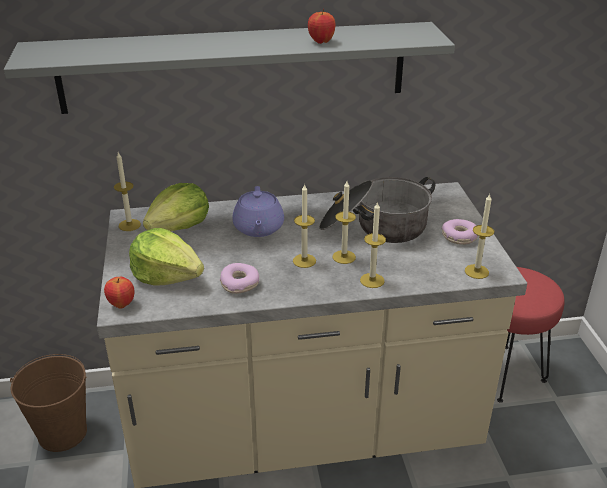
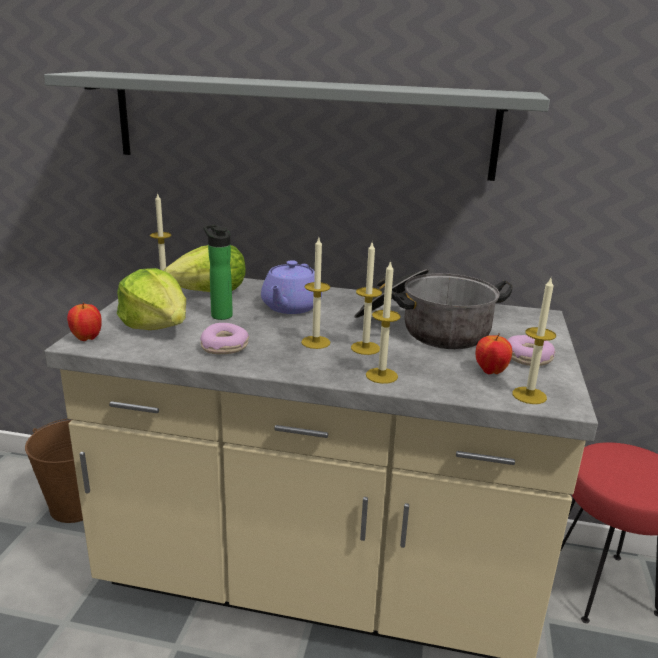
camera: 20 degrees right, 10 degrees down
(208, 251) = (220, 315): none -> bottle
(321, 42) = (385, 87): apple -> apple (490, 371)

